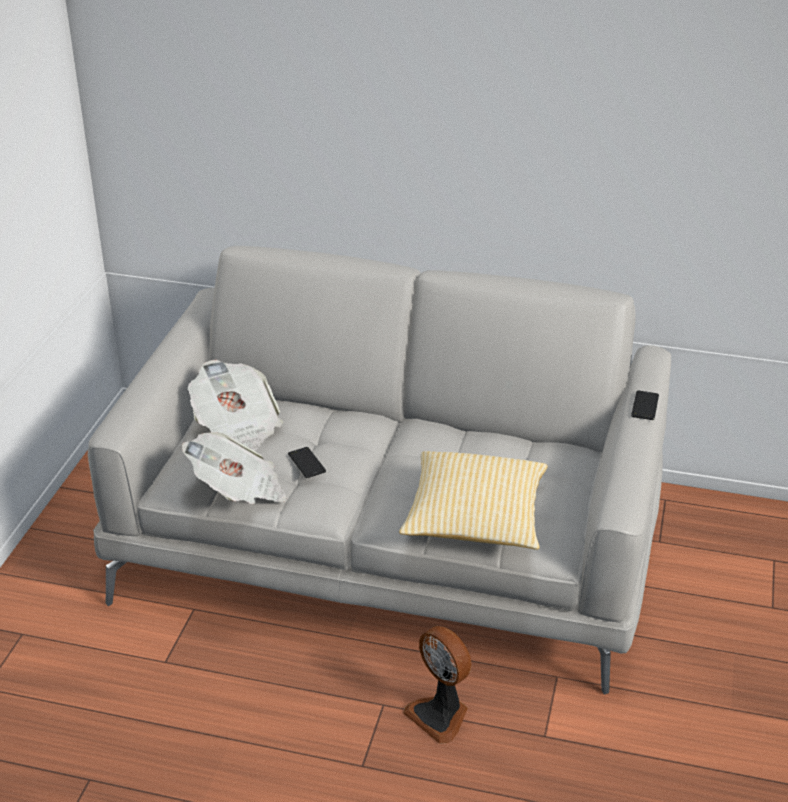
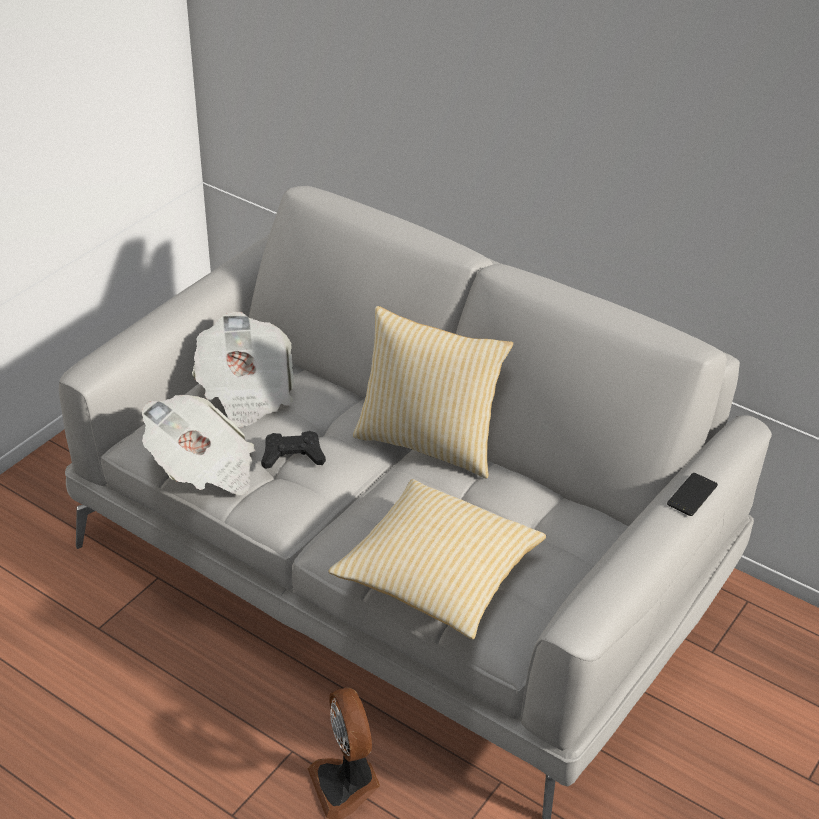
camera: 20 degrees right, 5 degrees up
(307, 463) = (292, 455): phone -> black game controller
(408, 427) = (429, 442): none -> pillow

